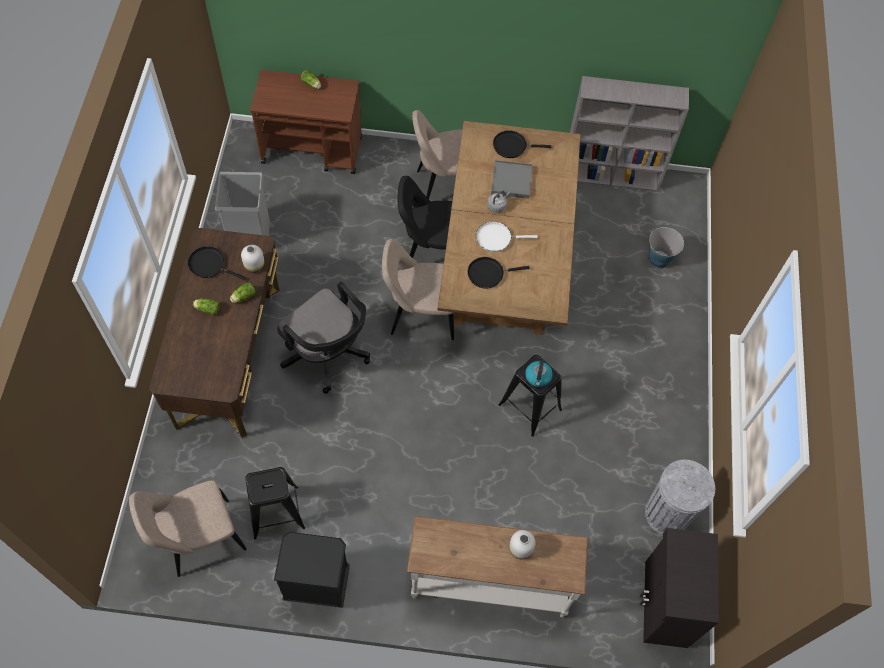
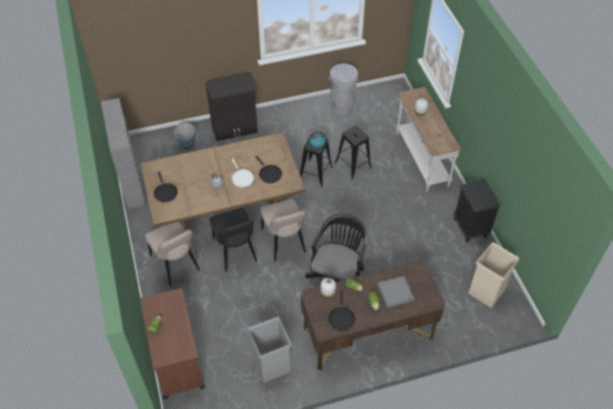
camera: 110 degrees left, 10 degrees down
(199, 540) = (486, 291): beige chair -> beige trash can
(276, 512) = (446, 262): black stool -> black stool (353, 165)
(511, 181) = (194, 184): grey tray -> grey tray (395, 292)
(664, 604) = (387, 97): black cabinet -> black cabinet (235, 129)

